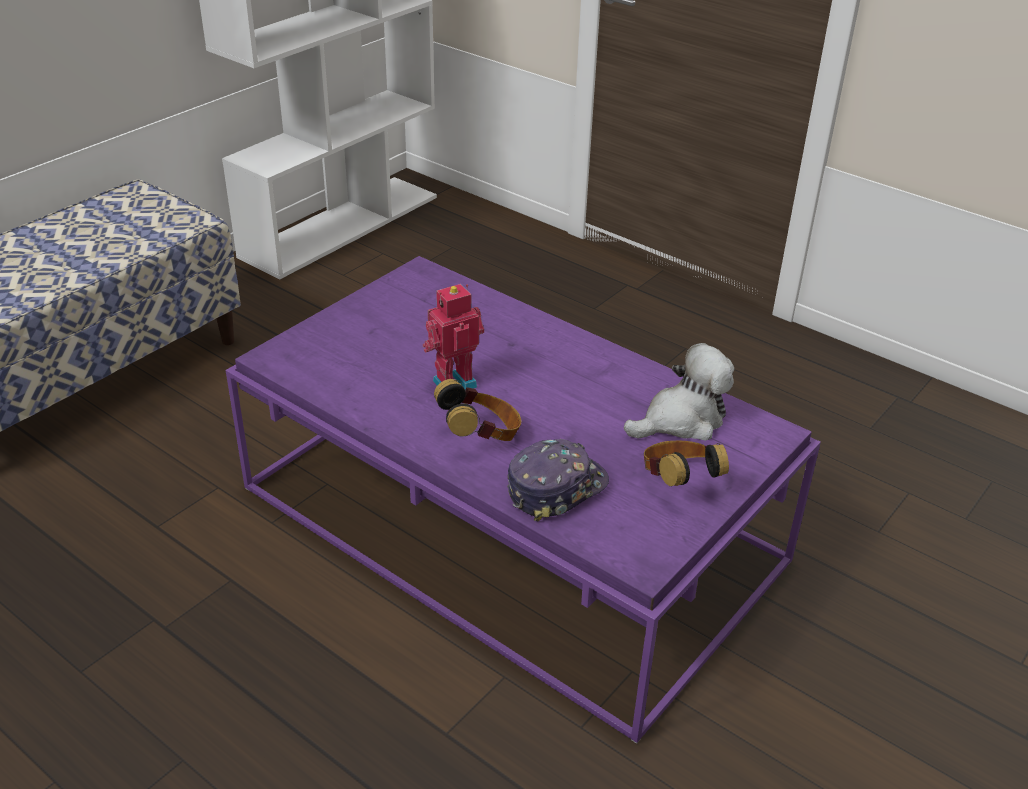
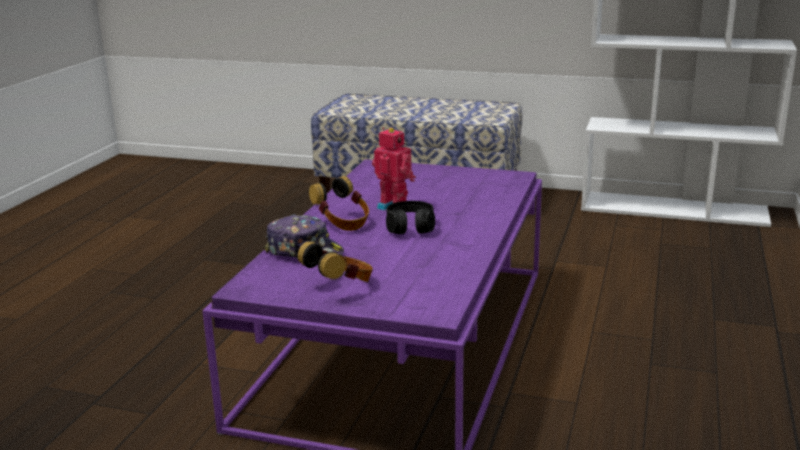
camera: 70 degrees right, 15 degrees down
(531, 388) = (410, 227): none -> black headphones
(681, 420) = (420, 277): plush toy -> none

